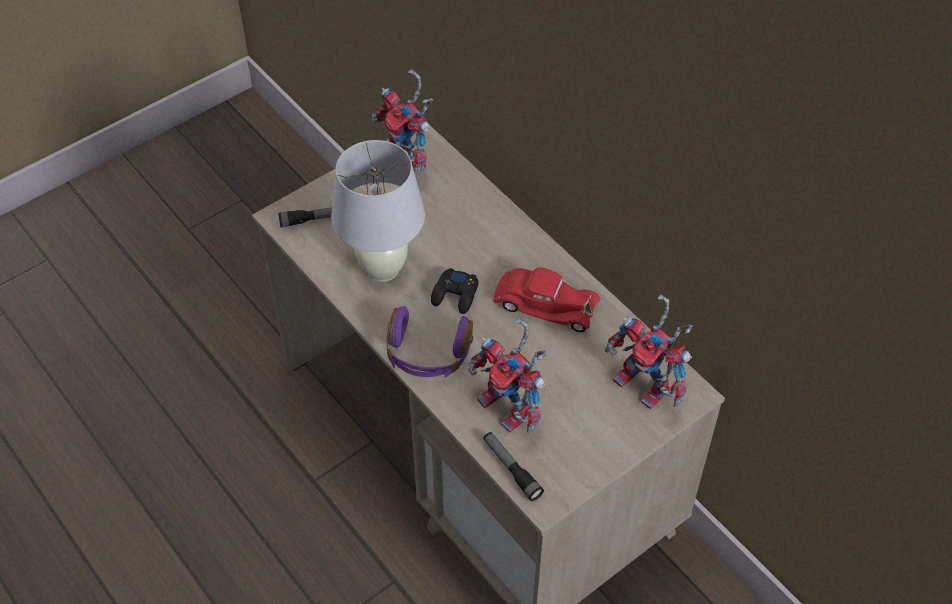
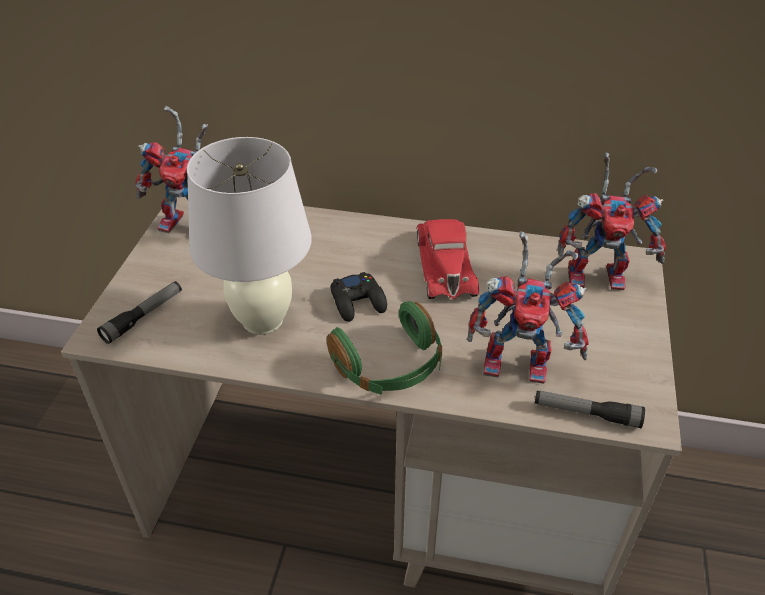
camera: 40 degrees left, 10 degrees down
(427, 354) = (390, 366): purple headphones -> green headphones
(545, 304) = (445, 264): red toy car -> red toy car turned 105 degrees clockwise

